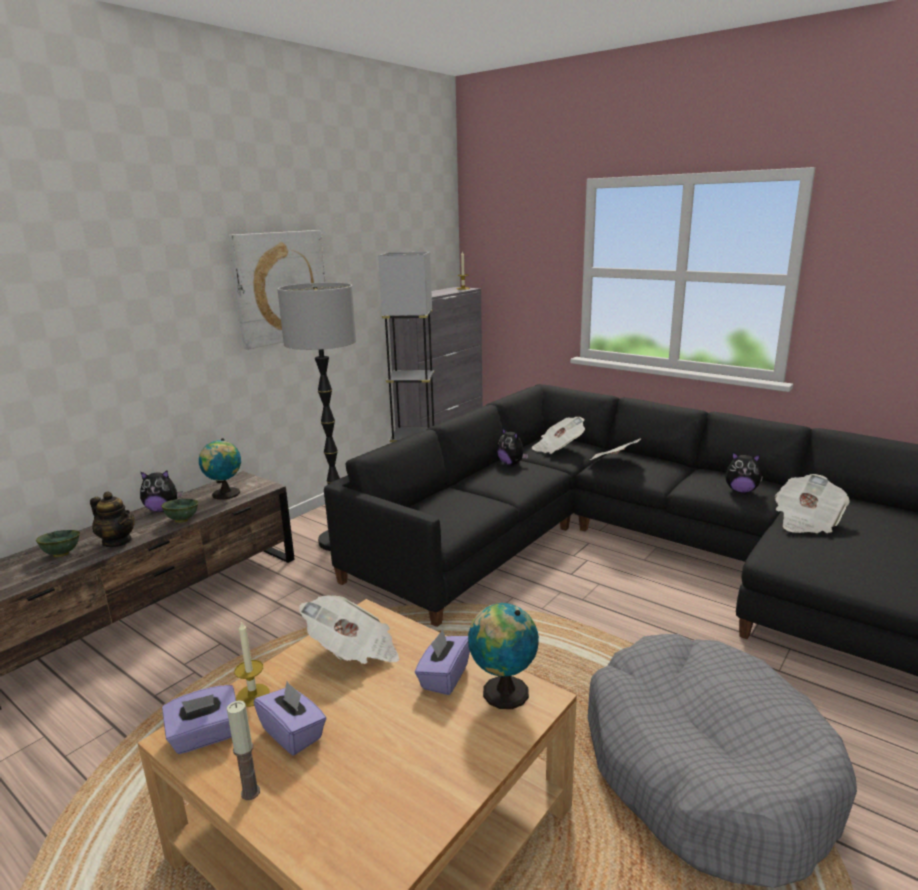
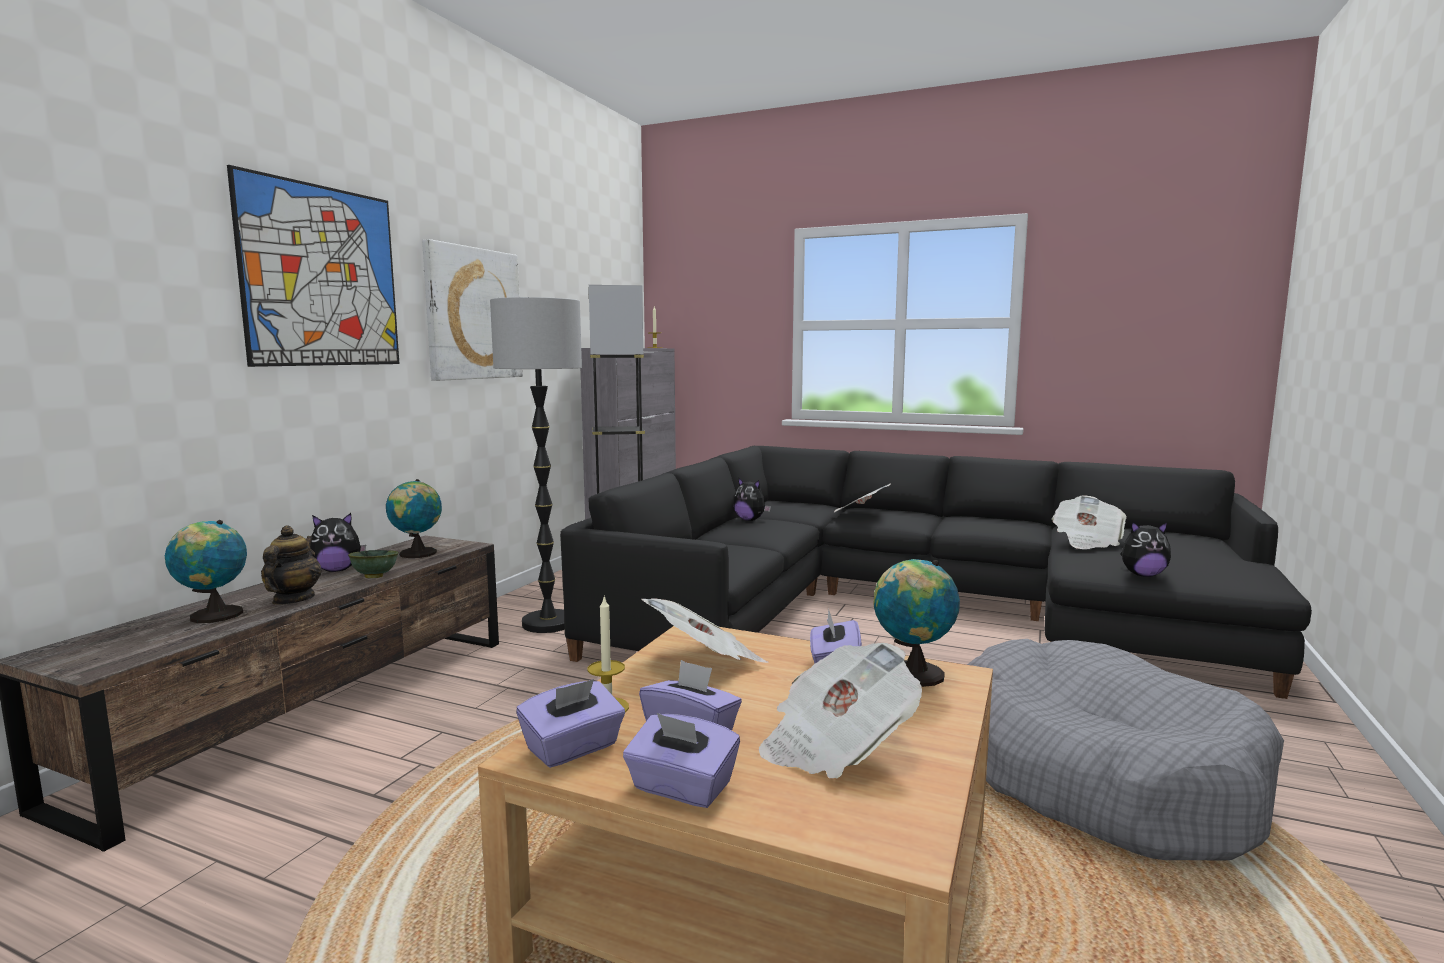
camera: 15 degrees left, 10 degrees down
(61, 554) = (212, 615): green bowl -> globe
(118, 541) = (293, 599): teapot -> teapot turned 105 degrees counterclockwise
(140, 283) = (322, 276): none -> picture
(250, 792) = (681, 788): candle -> purple tissue box
(557, 448) = (791, 507): newspaper -> newspaper (835, 746)
(741, 491) = (1005, 526): plush toy -> plush toy (1142, 575)

